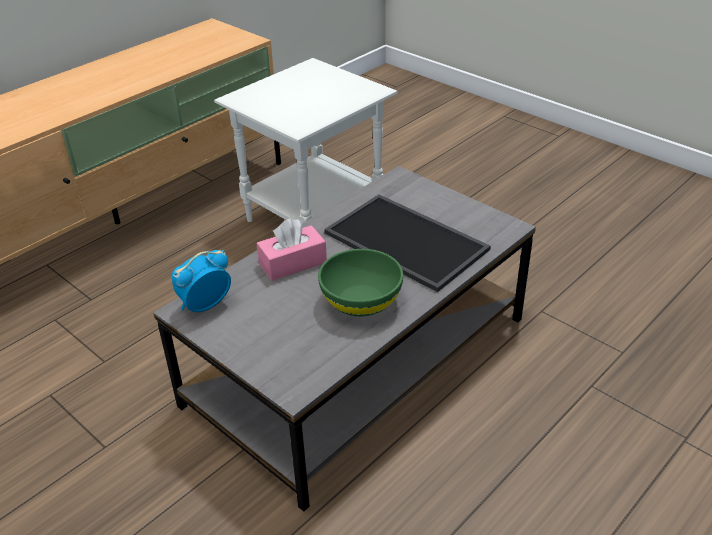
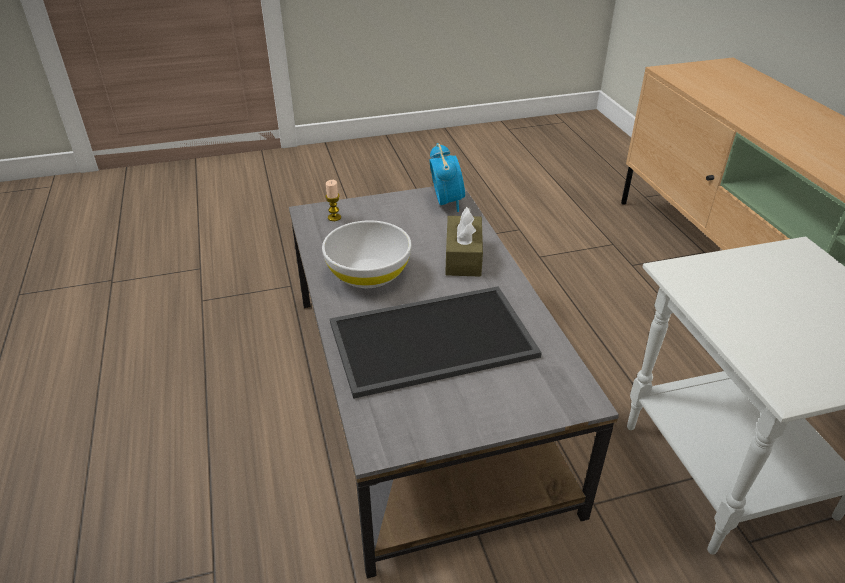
camera: 120 degrees right, 0 degrees up
(289, 366) = (334, 217): none -> candle
(292, 263) = (463, 257): pink tissue box -> brown tissue box
(361, 301) = (369, 274): green bowl -> white bowl

